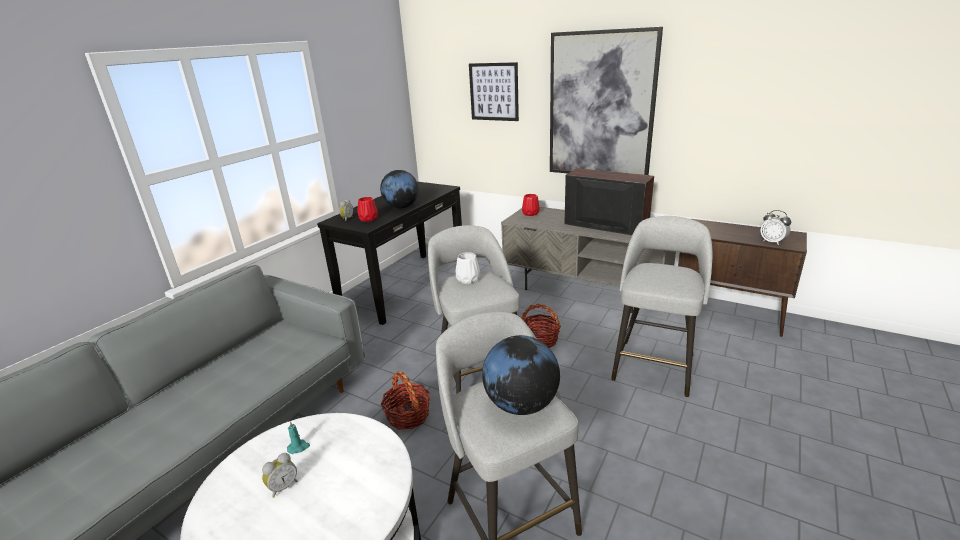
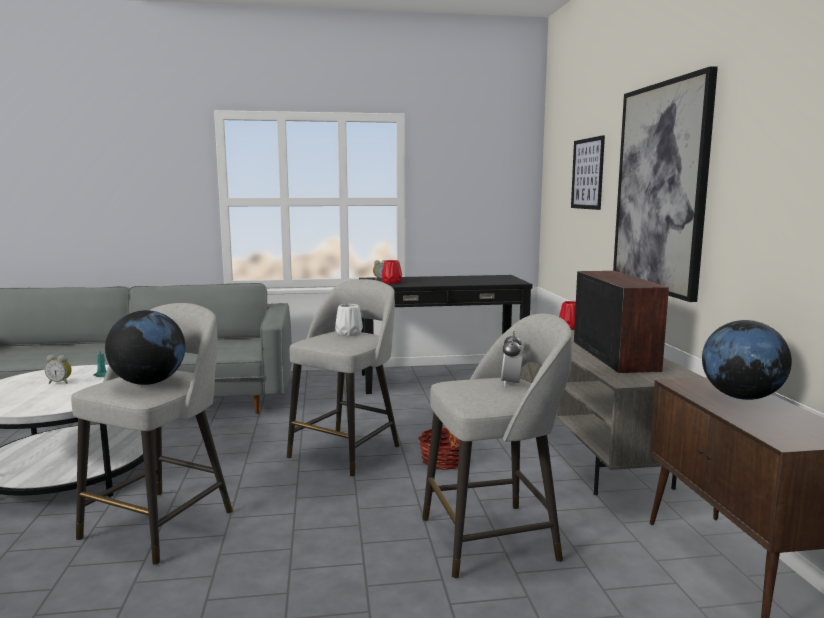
camera: 50 degrees right, 15 degrees down
(401, 207) = (436, 283): globe -> globe (741, 397)
(408, 415) = (252, 444): basket -> none
(772, 242) = (763, 426): alarm clock -> alarm clock (511, 383)

